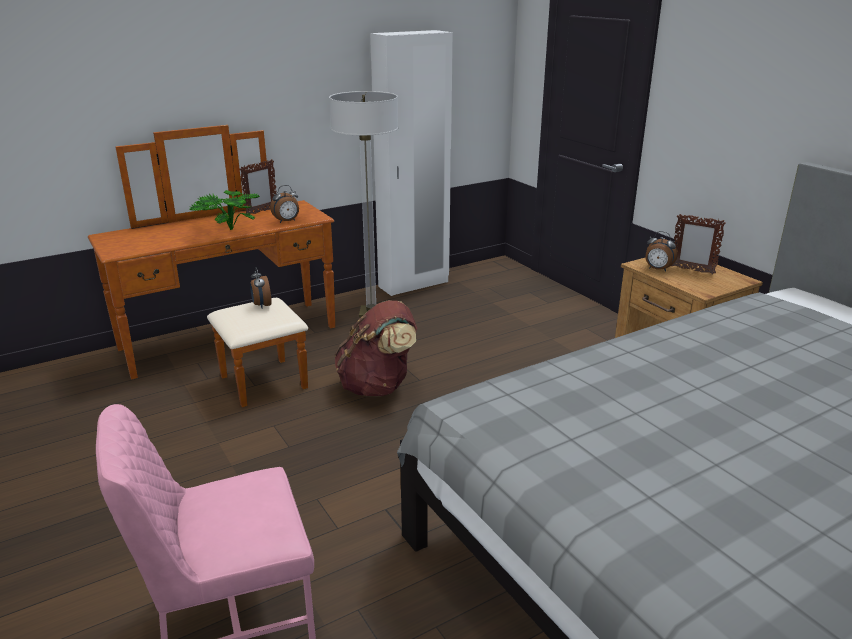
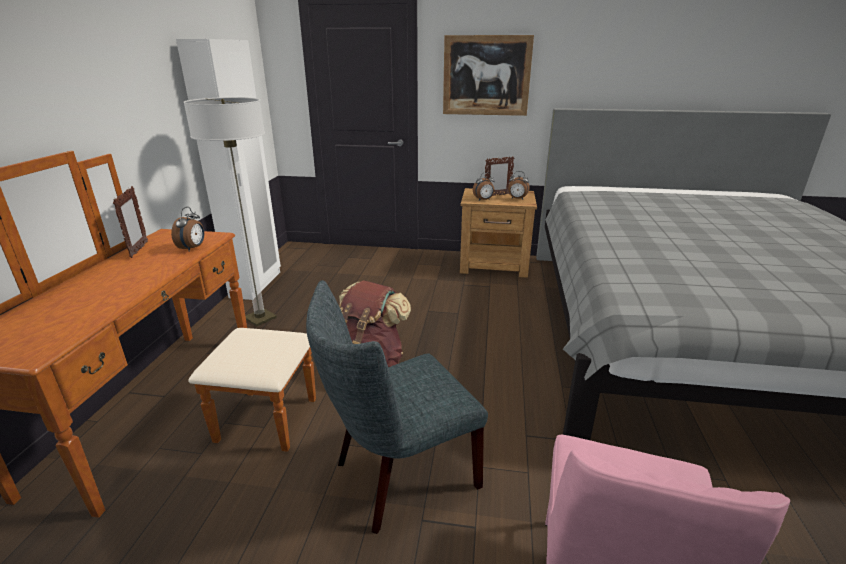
camera: 50 degrees left, 0 degrees up
(227, 231) = (145, 277): potted plant -> none
(261, 305) = (245, 339): alarm clock -> alarm clock (517, 199)
(265, 465) = (398, 477): none -> grey chair
(727, 97) = (486, 76): none -> picture

